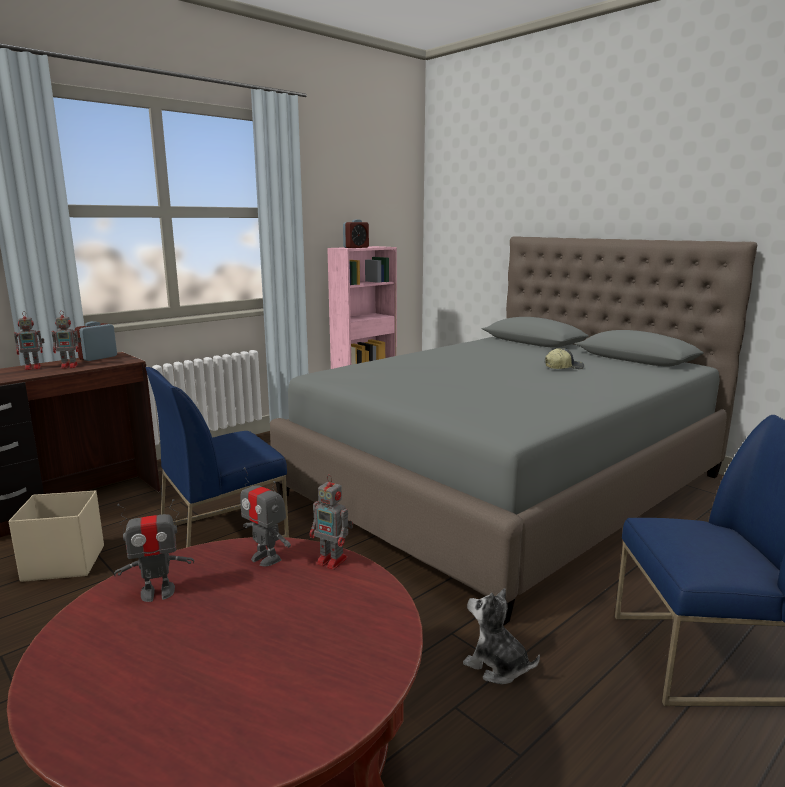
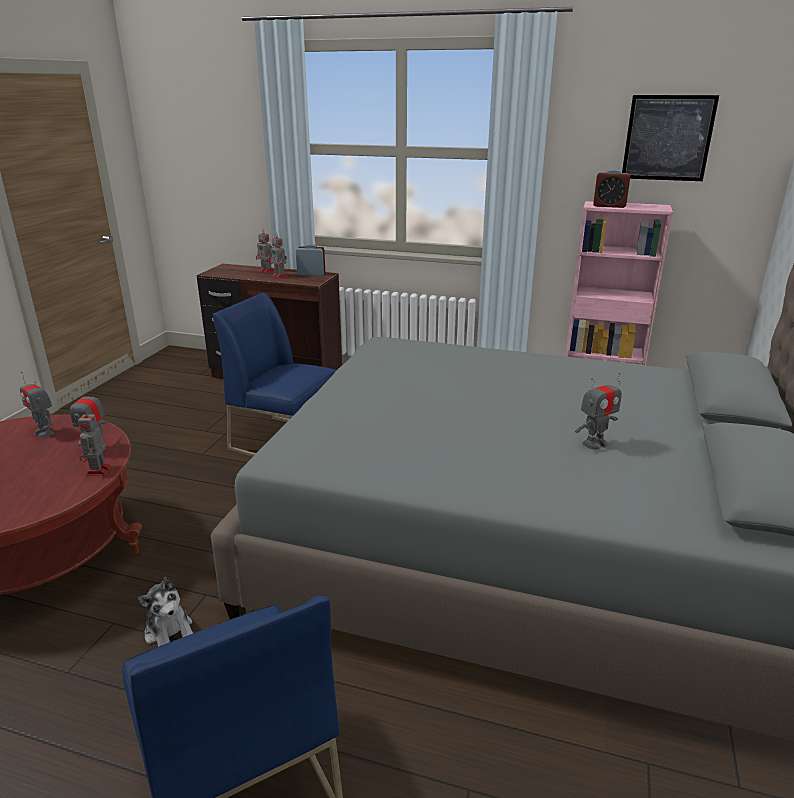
camera: 60 degrees right, 10 degrees up
(63, 563) = (209, 409): beige storage box -> none
(364, 198) = (668, 138): none -> picture
(497, 666) = (170, 632): plush toy -> plush toy turned 135 degrees clockwise
(563, 367) = (594, 444): cap -> toy robot

